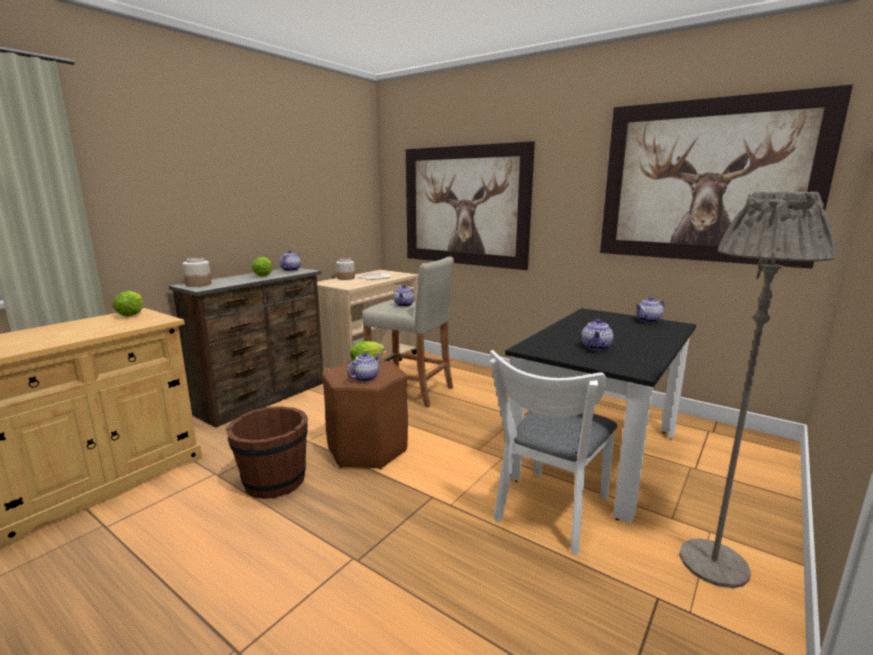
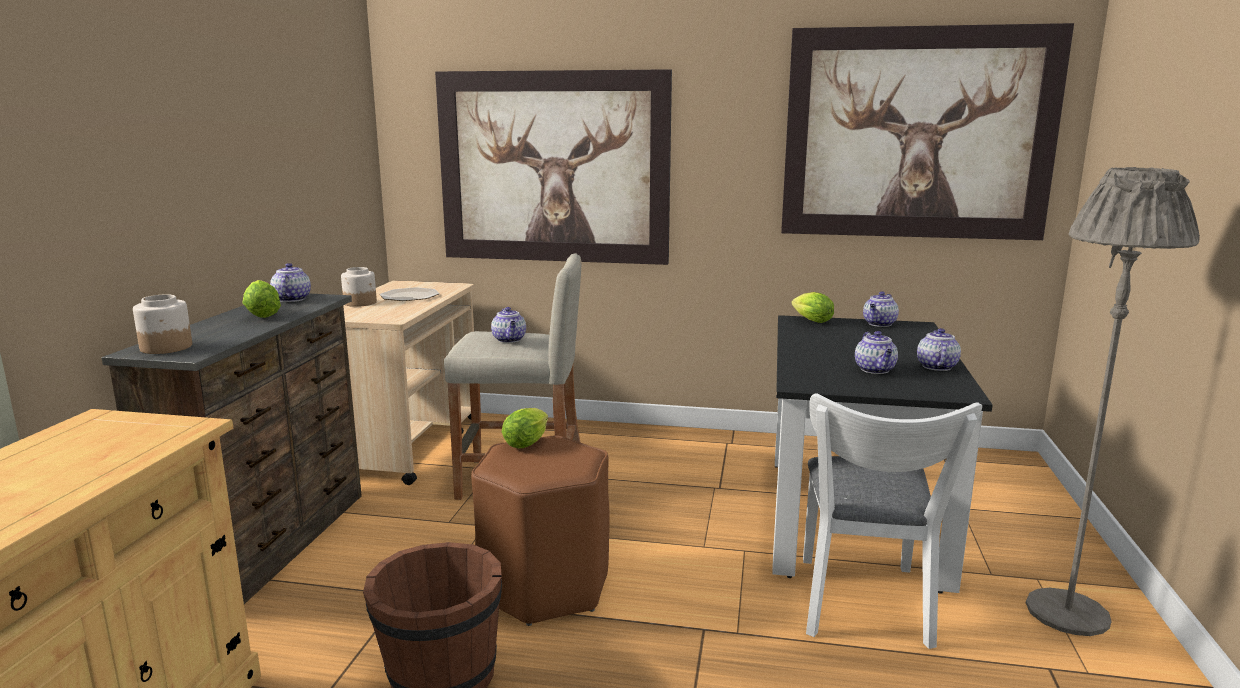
camera: 25 degrees left, 0 degrees up
(132, 314) = (96, 425): lettuce -> lettuce (810, 320)
(365, 378) = (558, 468): teapot -> teapot (936, 366)

